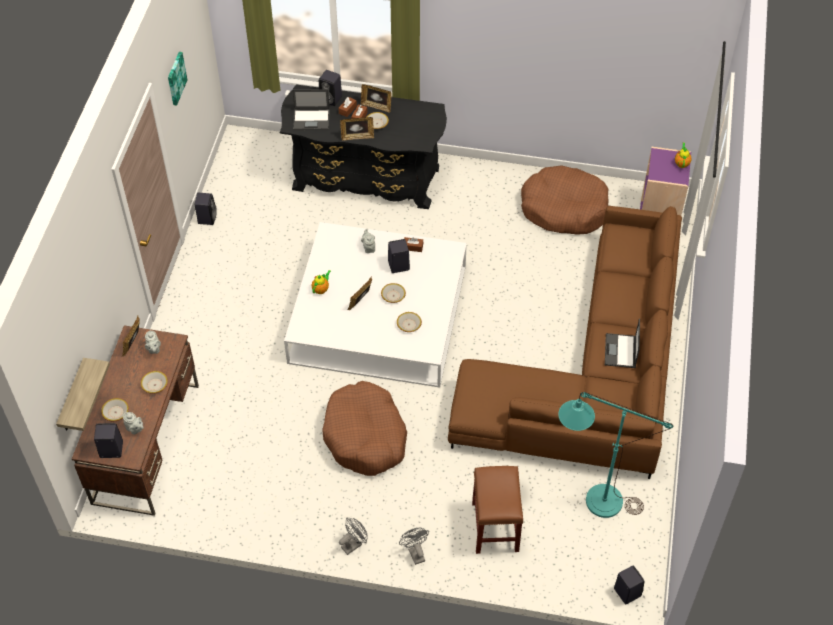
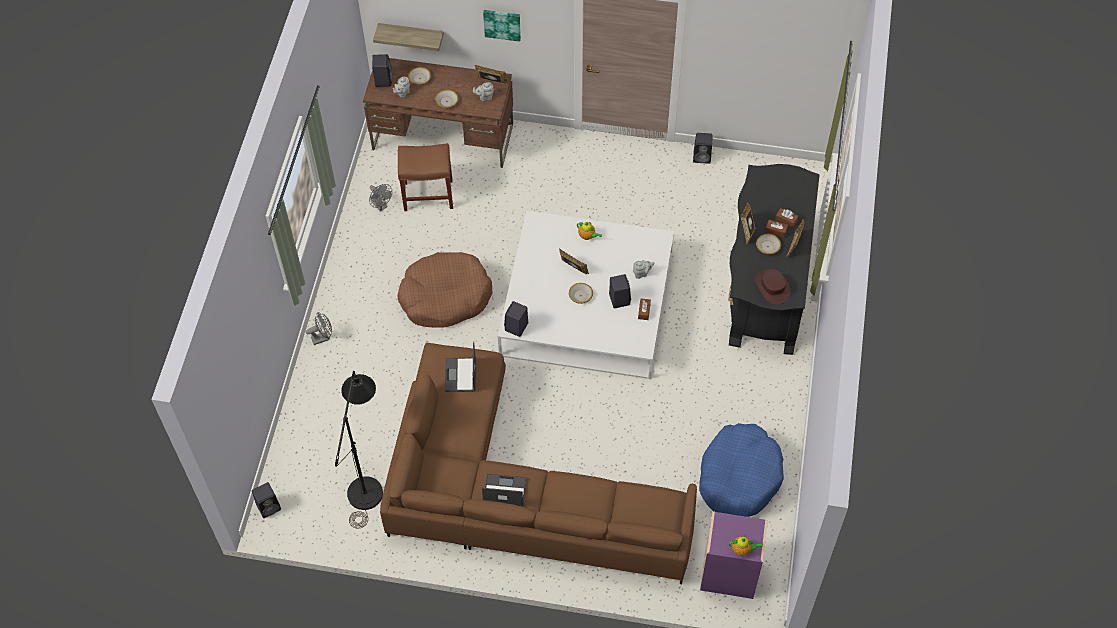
camera: 90 degrees right, 5 degrees up
(175, 78) = (740, 37): picture -> picture (502, 24)
(312, 119) = (768, 190): laptop -> laptop (460, 375)
(331, 99) = (801, 205): black speaker -> black speaker (516, 327)
(354, 544) = (335, 291): grey fan -> grey fan (381, 206)
(409, 324) = (545, 309): bowl -> none
(422, 123) = (772, 287): none -> brown hat
(495, 528) = (343, 401): brown stool -> brown stool (427, 195)
(564, 208) = (739, 476): brown dog bed -> blue dog bed
(593, 499) = (367, 484): turquoise floor lamp -> black floor lamp

